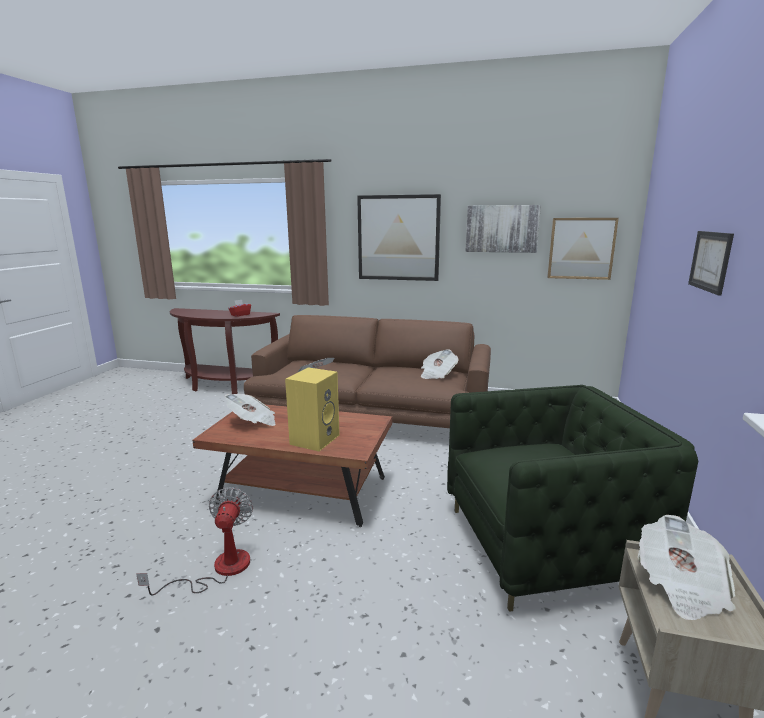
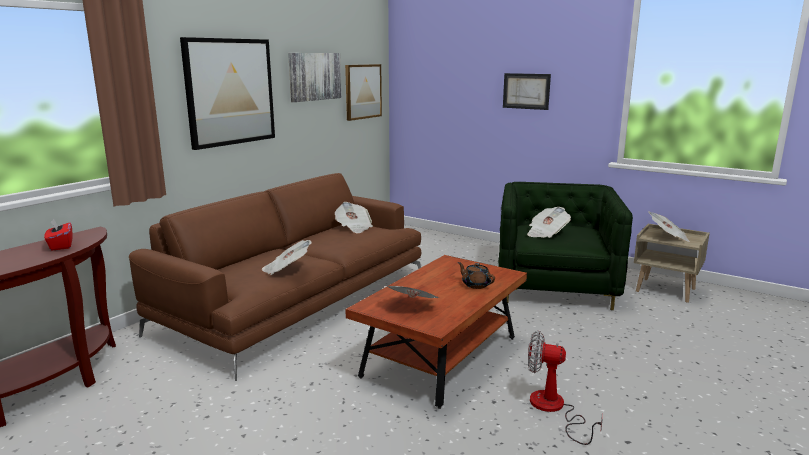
camera: 70 degrees left, 0 degrees up
(314, 439) = (475, 284): yellow speaker -> brown teapot
(521, 458) = (546, 233): none -> newspaper

